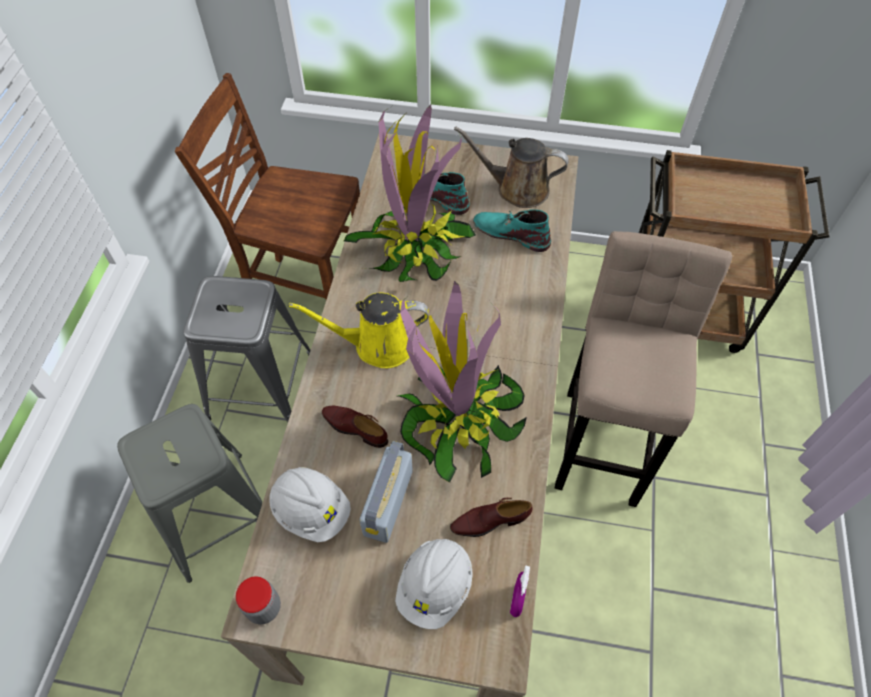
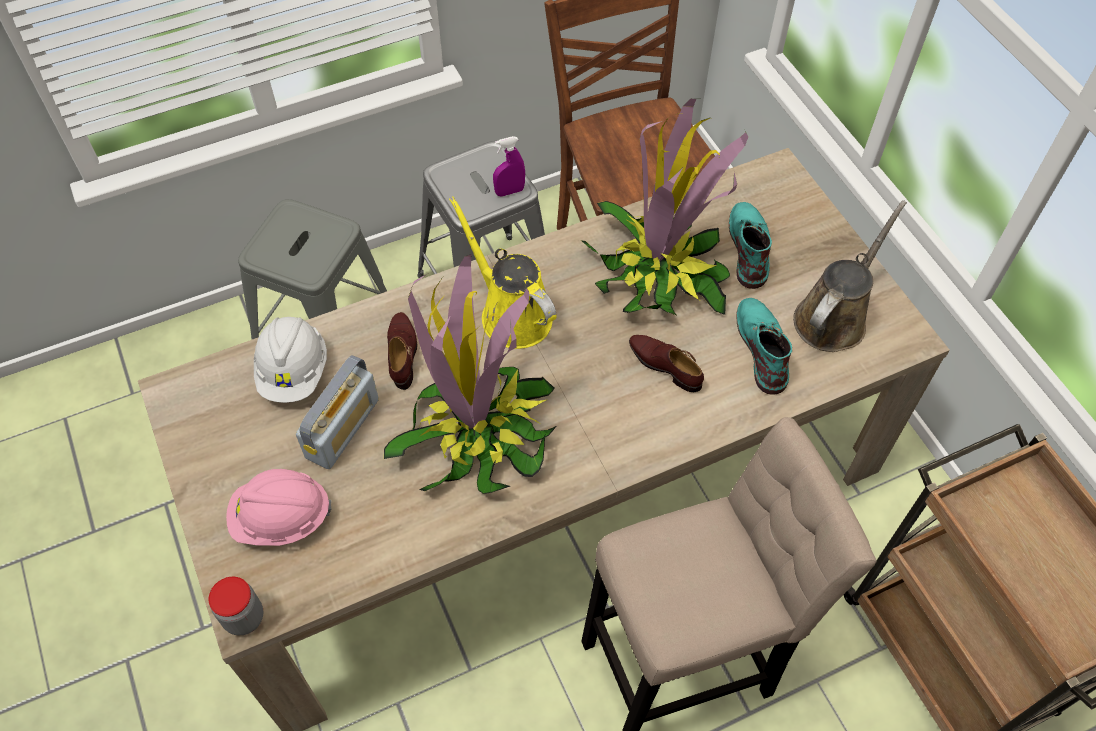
camera: 55 degrees right, 0 degrees up
(264, 607) = (180, 395): jar -> jar (244, 617)
(388, 502) = (342, 428): radio -> radio turned 135 degrees clockwise
(435, 587) = (281, 519): white hard hat -> pink hard hat
(489, 521) = (382, 527): brown shoe -> brown shoe (665, 366)
(517, 189) = (833, 317): brown watering can -> brown watering can turned 60 degrees clockwise
(517, 600) = (311, 599): purple spray bottle -> purple spray bottle (509, 191)

